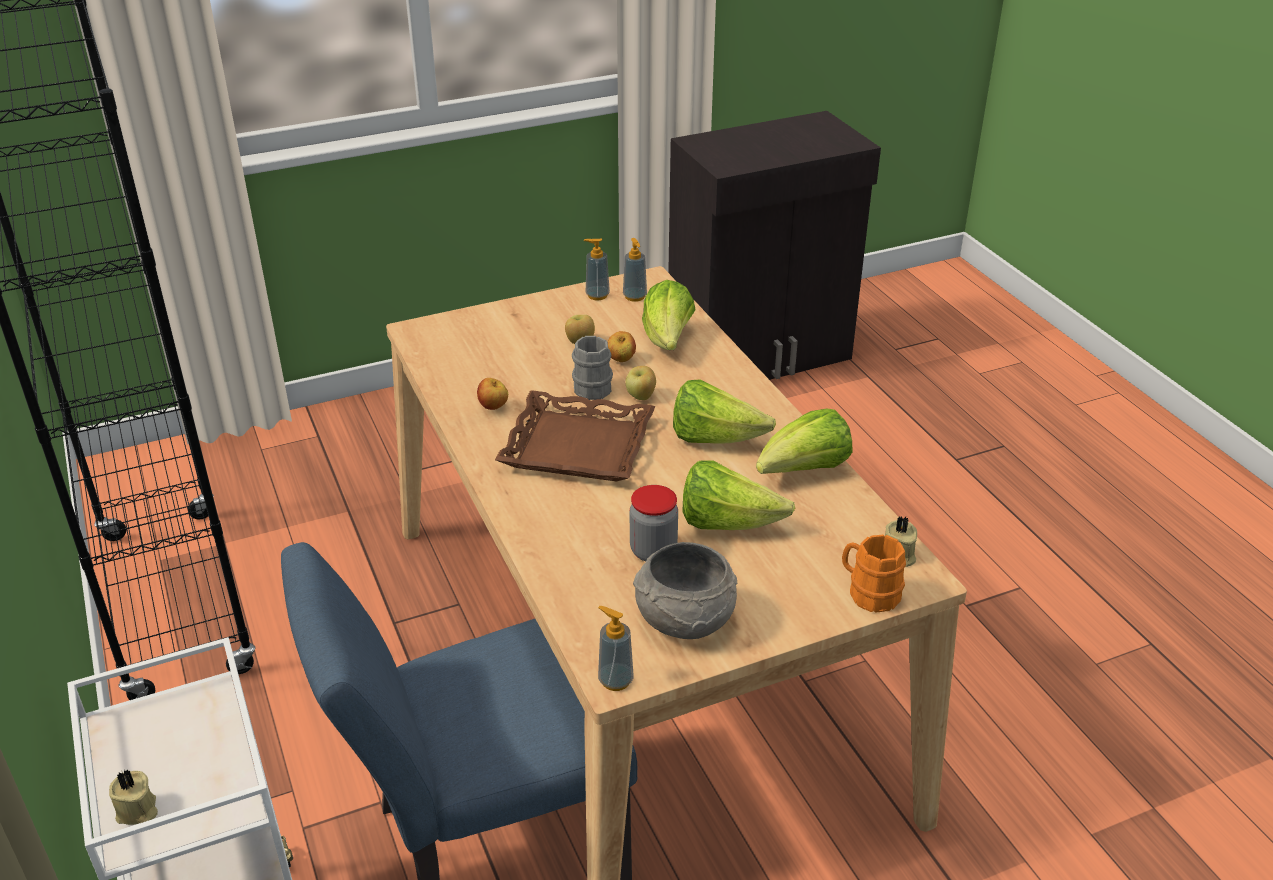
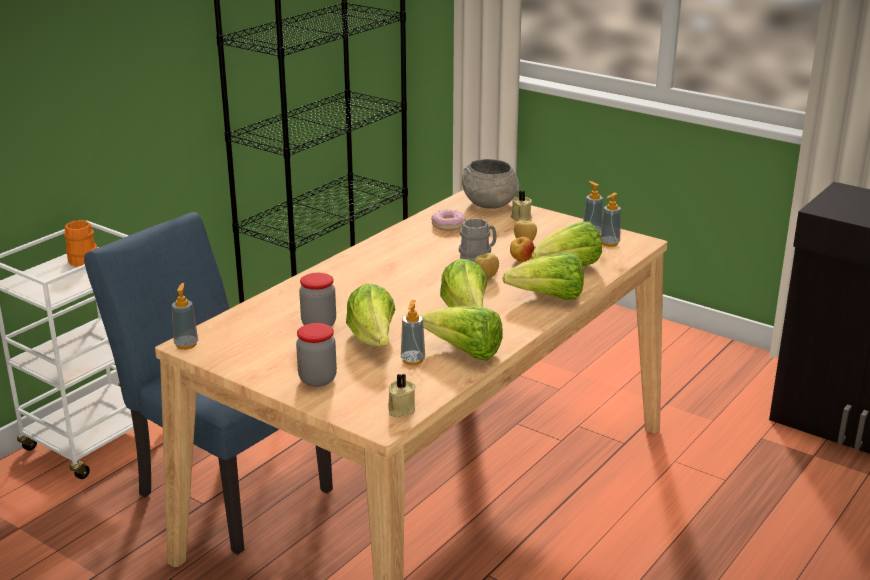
camera: 60 degrees right, 10 degrees down
(137, 811) = (35, 276): beige candle -> beige candle (520, 218)
(479, 372) = (448, 225): none -> donut
(493, 407) = (415, 240): apple -> none
(577, 447) = (402, 274): brown tray -> none
(683, 620) = (259, 351): grey bowl -> grey bowl (489, 203)
(725, 377) = (549, 298): none -> lettuce
(790, 594) = (317, 379): none -> jar
(795, 511) = (412, 360): none -> soap dispenser
(868, 593) = (345, 407): orange mug -> orange mug (84, 258)

